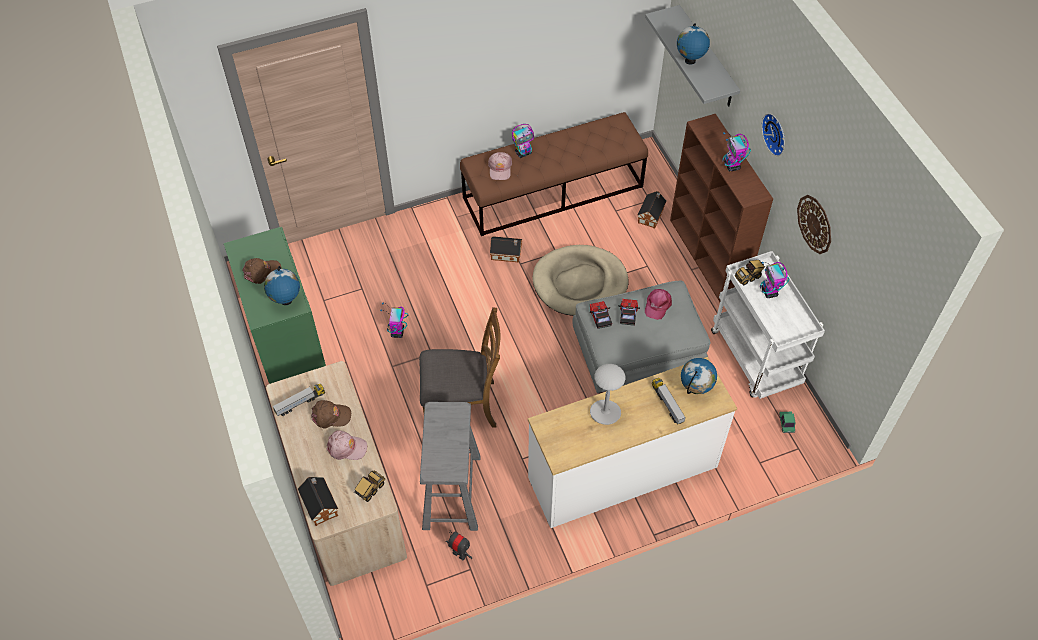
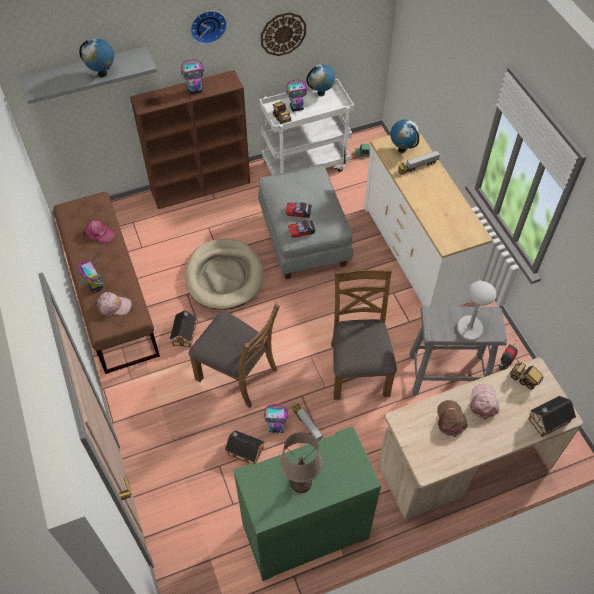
camera: 90 degrees left, 0 degrees up
(262, 272) = (301, 482): brown cap -> brown table lamp
(286, 301) = (340, 452): globe -> globe (321, 93)
(300, 403) = (439, 449): toy truck -> toy truck (306, 424)
(459, 299) = (238, 374): none -> brown chair
(605, 413) = (431, 204): grey table lamp -> grey table lamp (469, 328)
(651, 215) = (150, 222): toy house -> toy house (244, 450)
(657, 305) = (289, 192): pink cap -> pink cap (99, 233)

